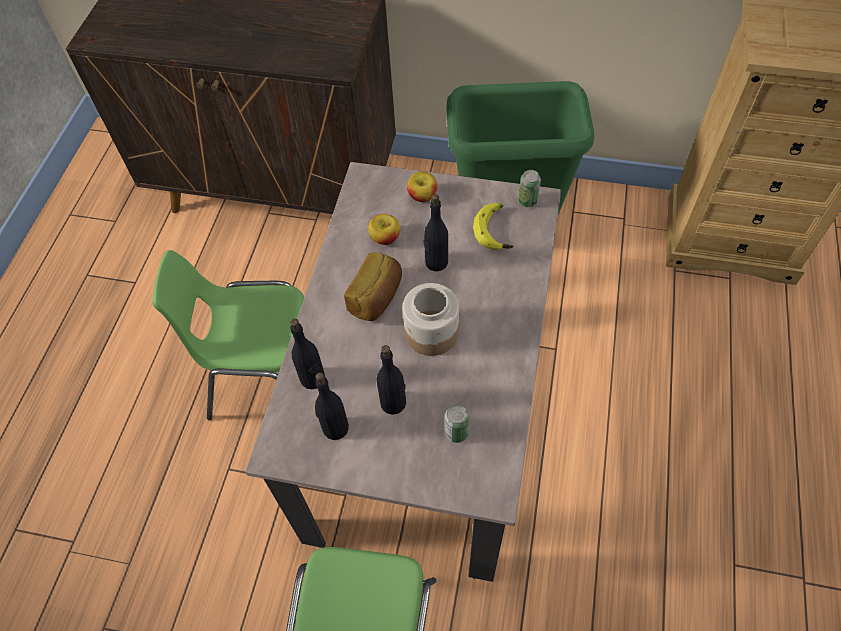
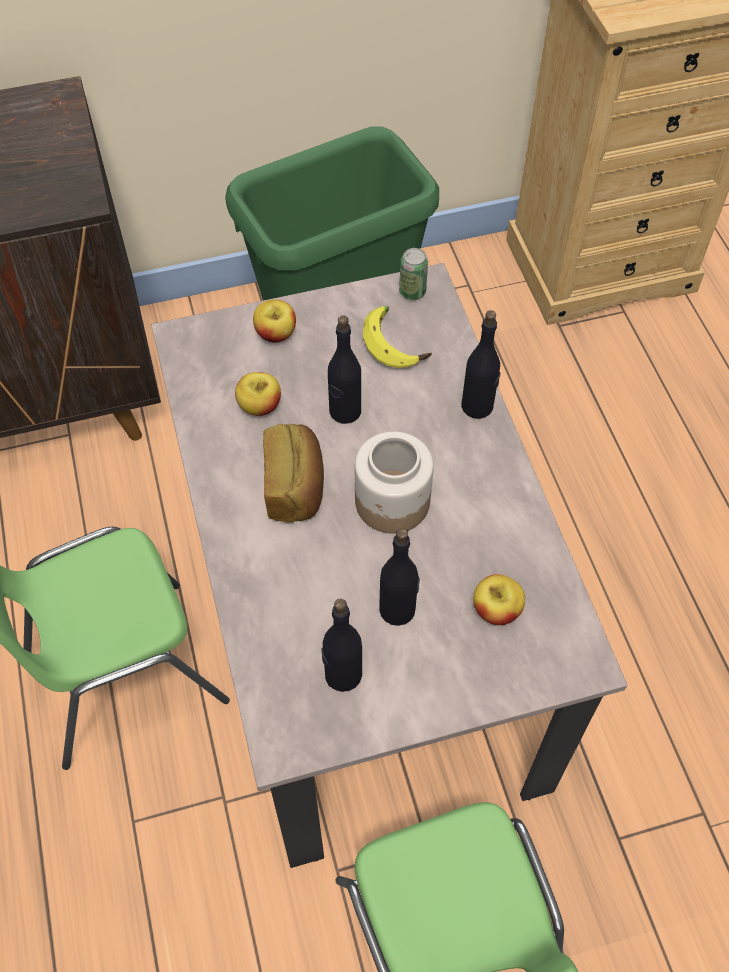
camera: 30 degrees left, 0 degrees up
(313, 378) = (274, 625): black bottle -> black bottle (477, 406)
(456, 432) = (496, 610): can -> apple

